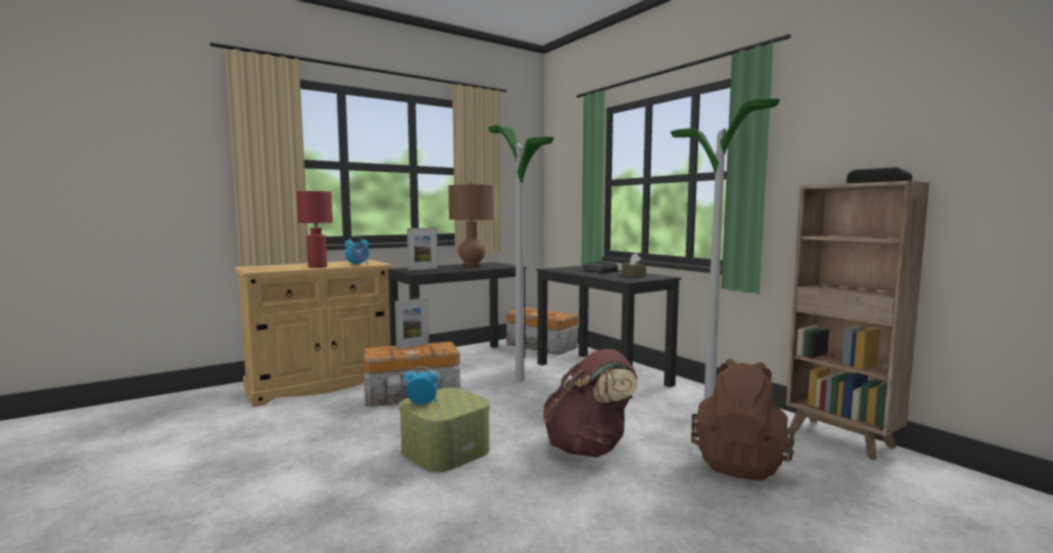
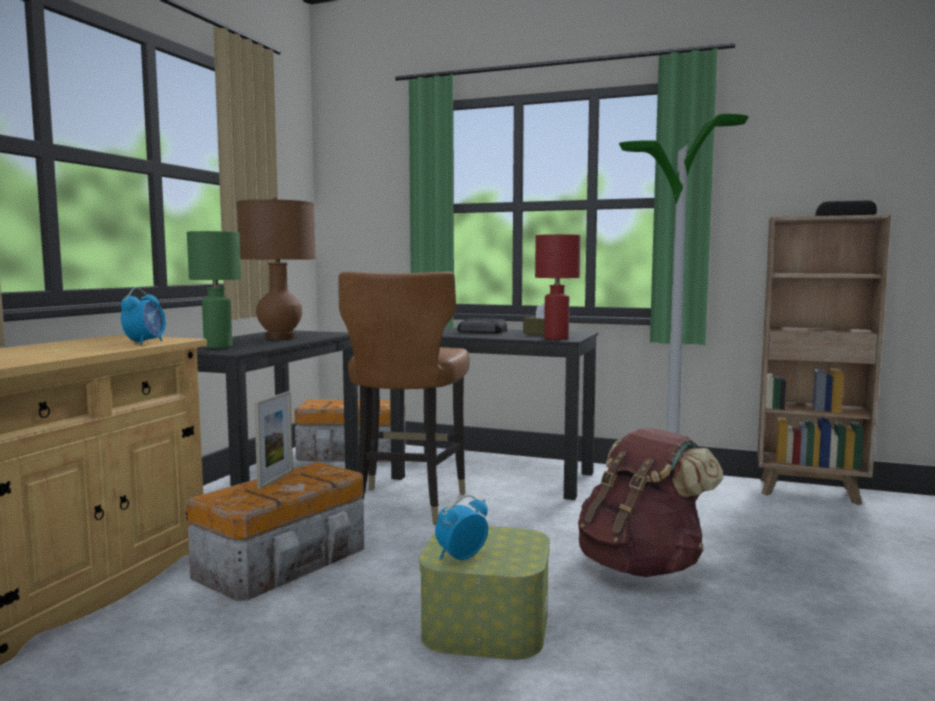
camera: 35 degrees left, 0 degrees up
(318, 267) = (83, 351): red table lamp -> red table lamp (557, 338)
(423, 269) = (218, 347): picture frame -> green table lamp
(519, 380) = (406, 505): floor lamp -> brown chair
(739, 463) = (786, 538): brown backpack -> none

